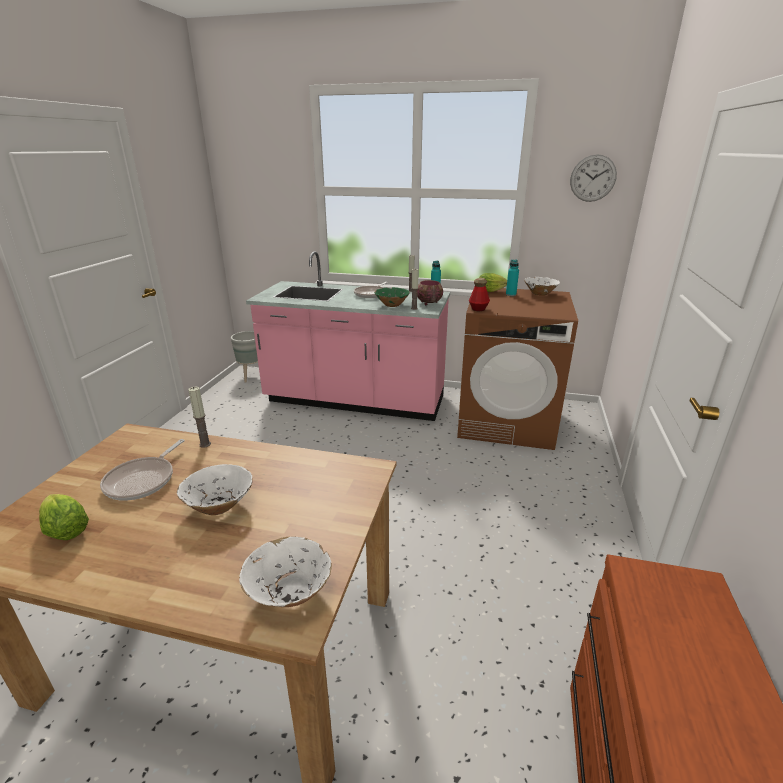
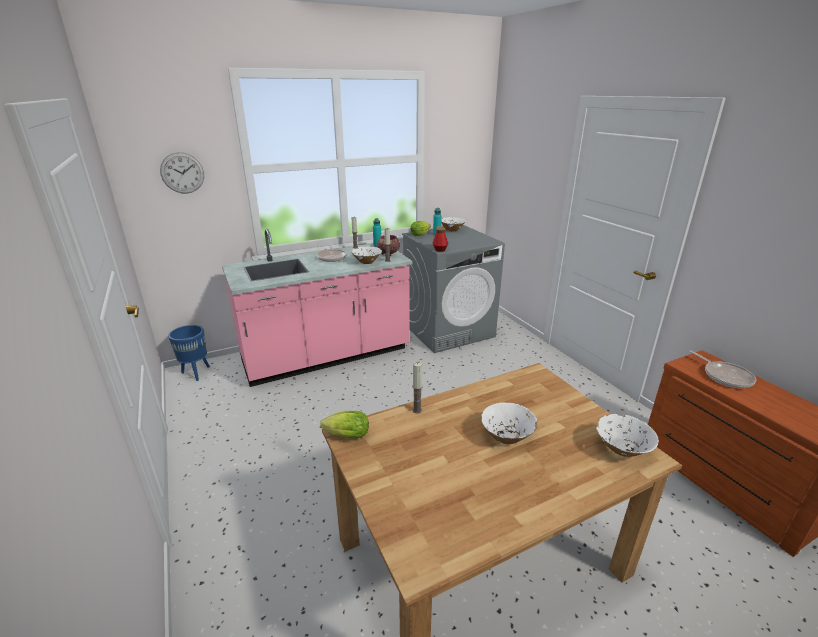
camera: 40 degrees left, 0 degrees up
(65, 528) = (448, 508): lettuce -> lettuce (345, 436)
(143, 480) = (429, 453): frying pan -> frying pan (725, 376)
(252, 376) = (196, 373): grey planter -> blue planter
(392, 305) = (366, 262): green bowl -> white bowl
(507, 422) = (448, 330): brown washing machine -> grey washing machine
(593, 178) = (463, 142): wall clock -> wall clock (182, 173)

